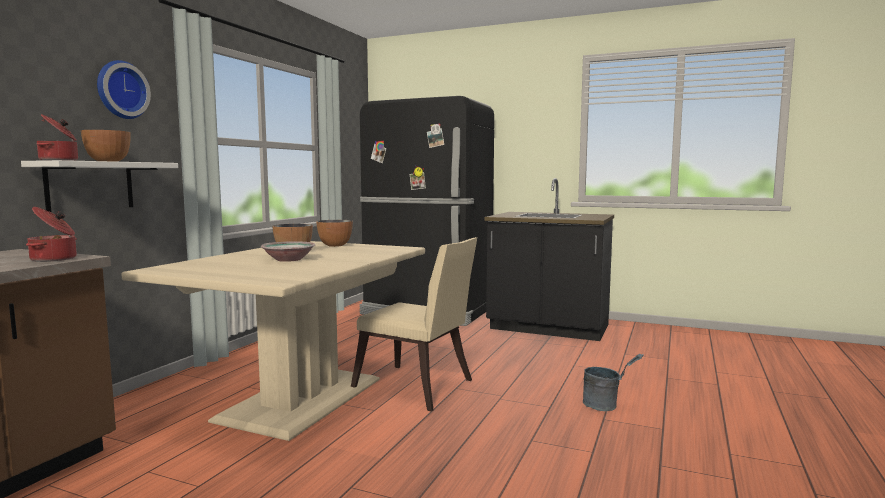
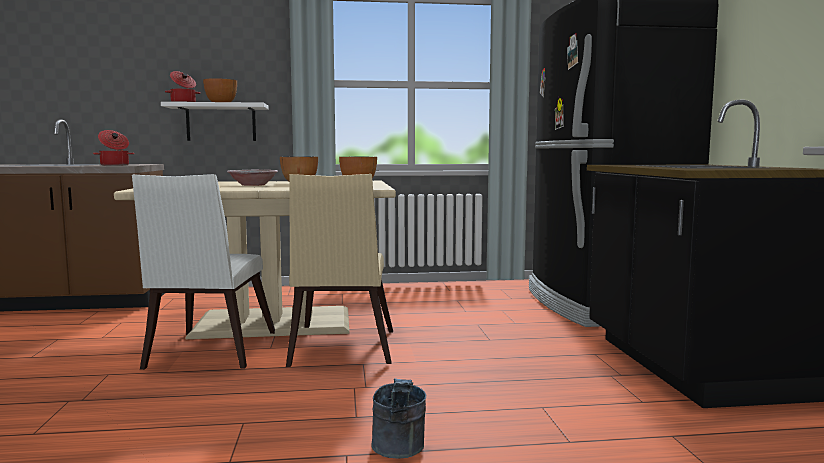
camera: 60 degrees right, 0 degrees up
(120, 90) = (250, 47): wall clock -> none
(353, 435) = (208, 353): none -> white chair

